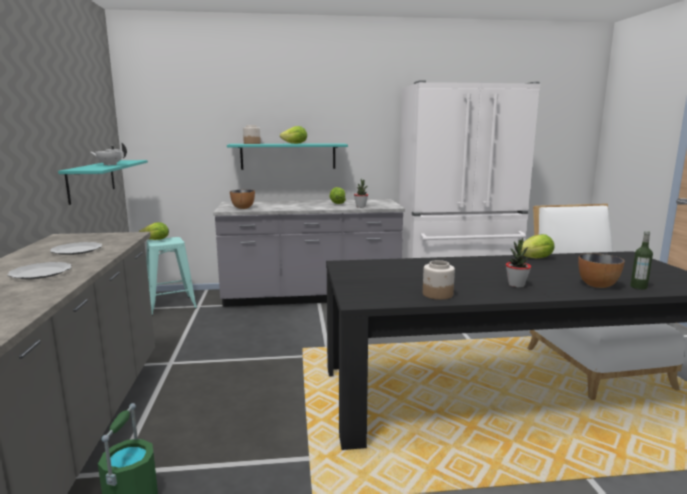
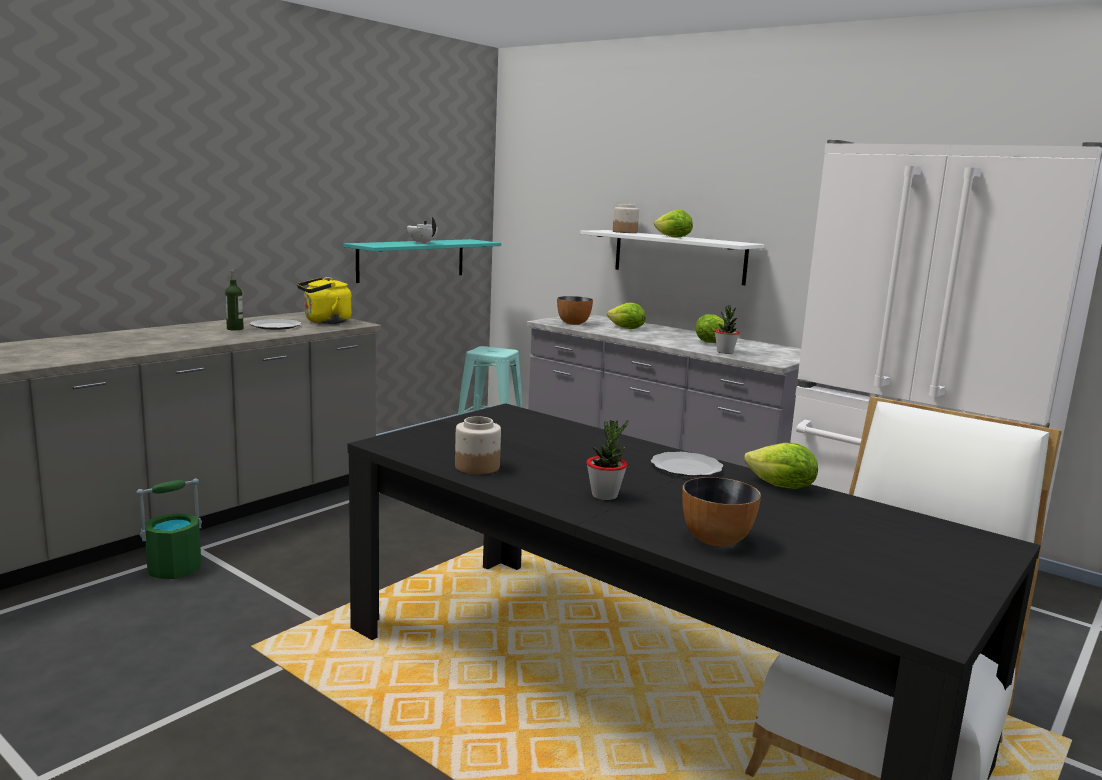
camera: 45 degrees right, 0 degrees up
(41, 272) = (199, 336): plate -> plate (687, 467)
(101, 238) = (325, 322): none -> yellow kettle
(156, 240) = (486, 348): lettuce -> lettuce (626, 329)
(288, 156) = (679, 256): turquoise shelf -> white shelf
(638, 287) = (774, 568): bottle -> bottle (235, 329)

